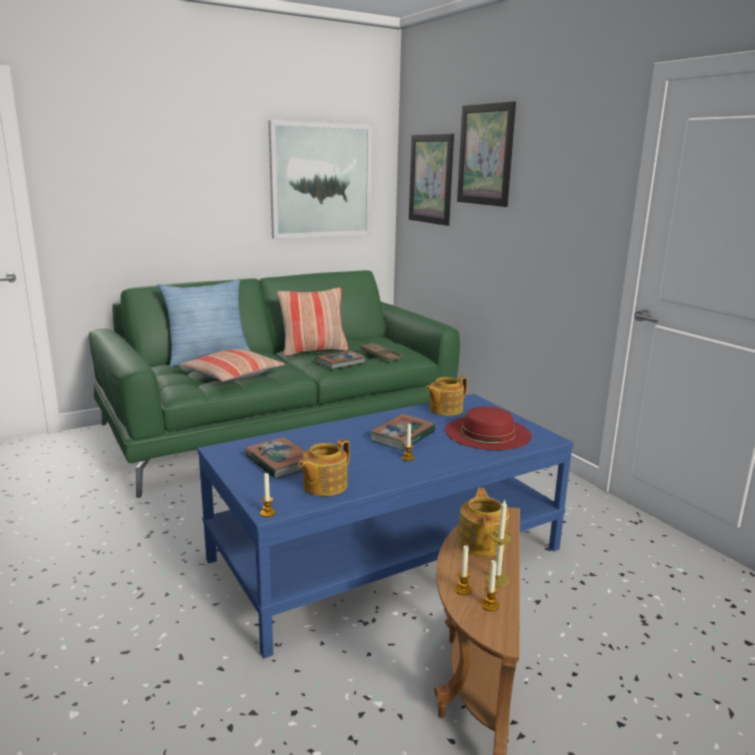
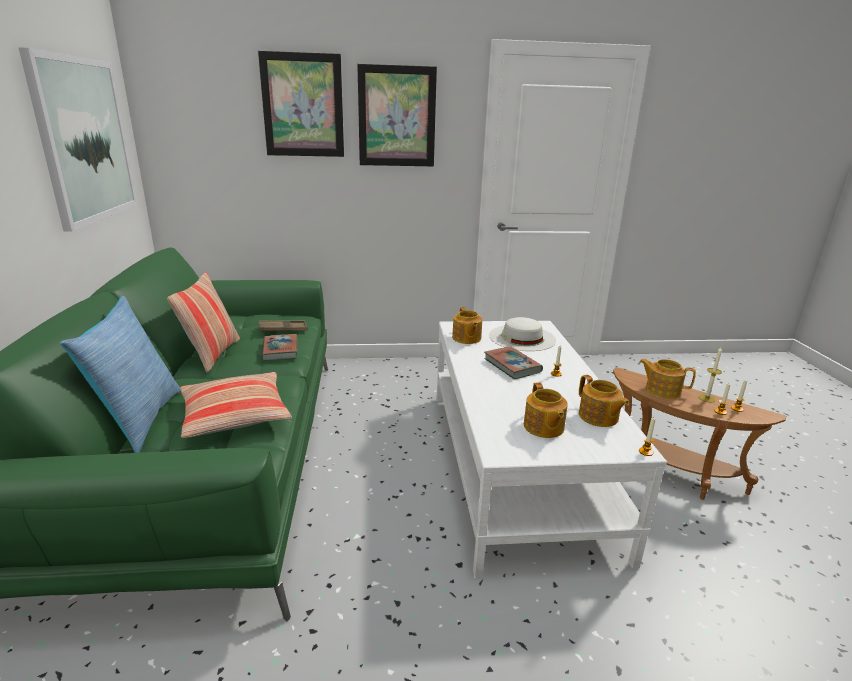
camera: 65 degrees left, 5 degrees up
(280, 462) = (543, 427): book -> teapot
(387, 554) = (515, 464): blue coffee table -> white coffee table
(431, 179) = (211, 132): picture -> picture (397, 117)
(487, 432) = (522, 337): red hat -> white hat

